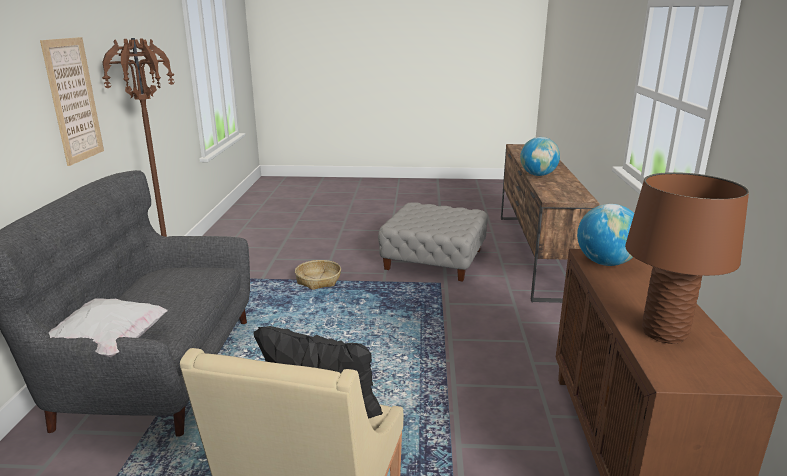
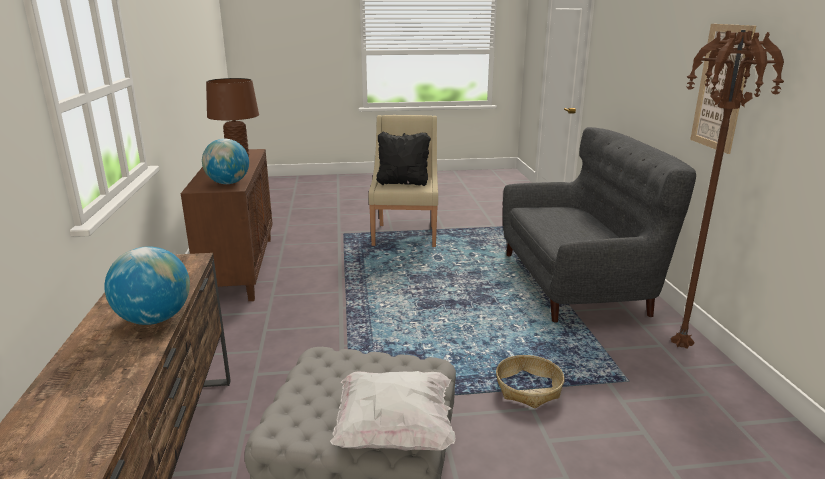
camera: 170 degrees right, 0 degrees up
(108, 346) = (556, 206): white pillow -> white pillow (394, 431)

